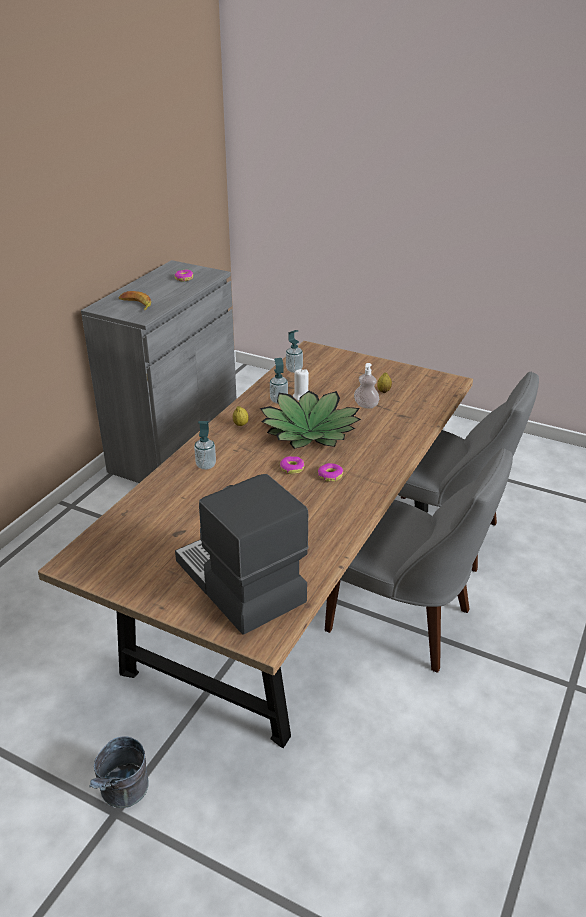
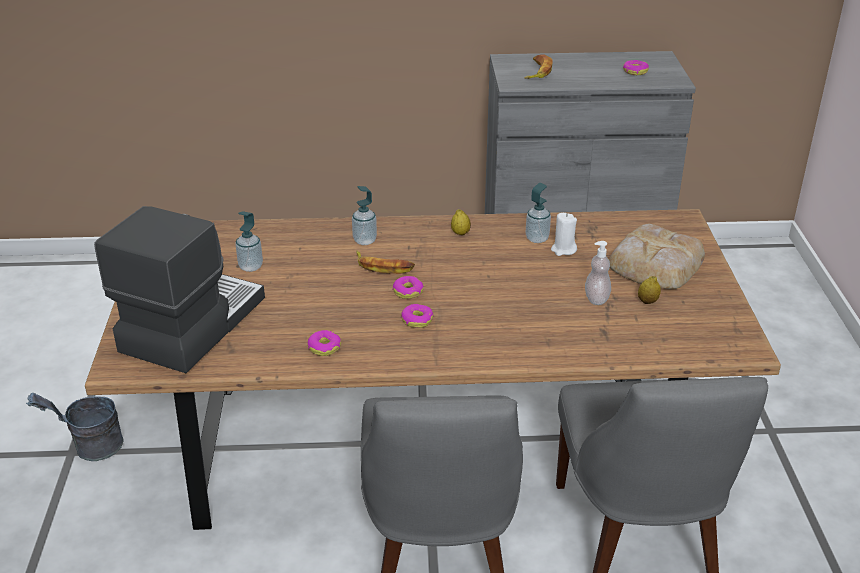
camera: 60 degrees right, 0 degrees up
(250, 468) = (383, 266): none -> banana
(294, 369) = (618, 225): soap dispenser -> soap dispenser (250, 267)
(309, 431) = (495, 278): potted plant -> none
(328, 525) = (324, 347): none -> donut
(348, 375) = (654, 264): none -> bread

